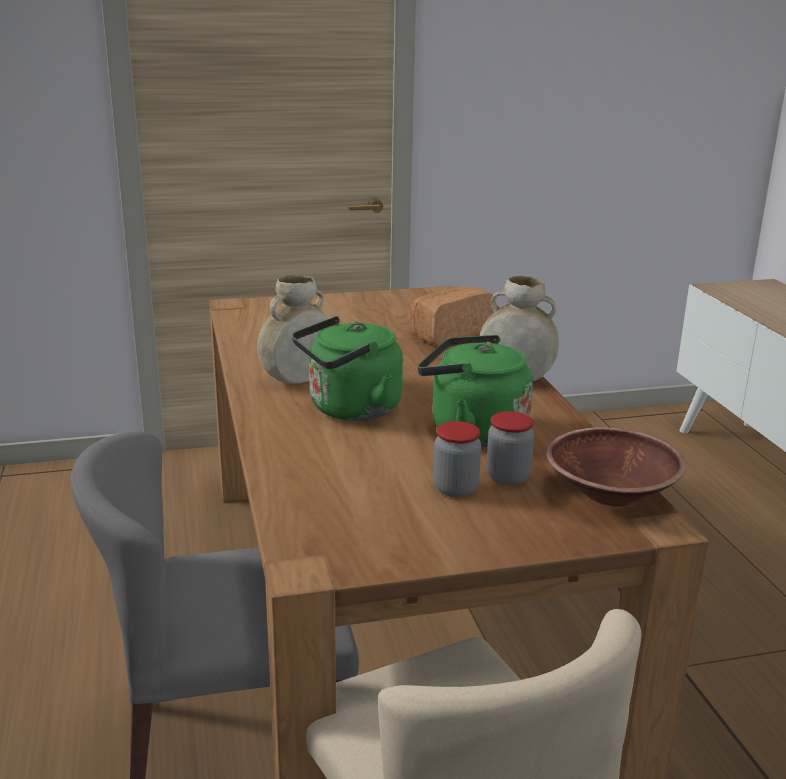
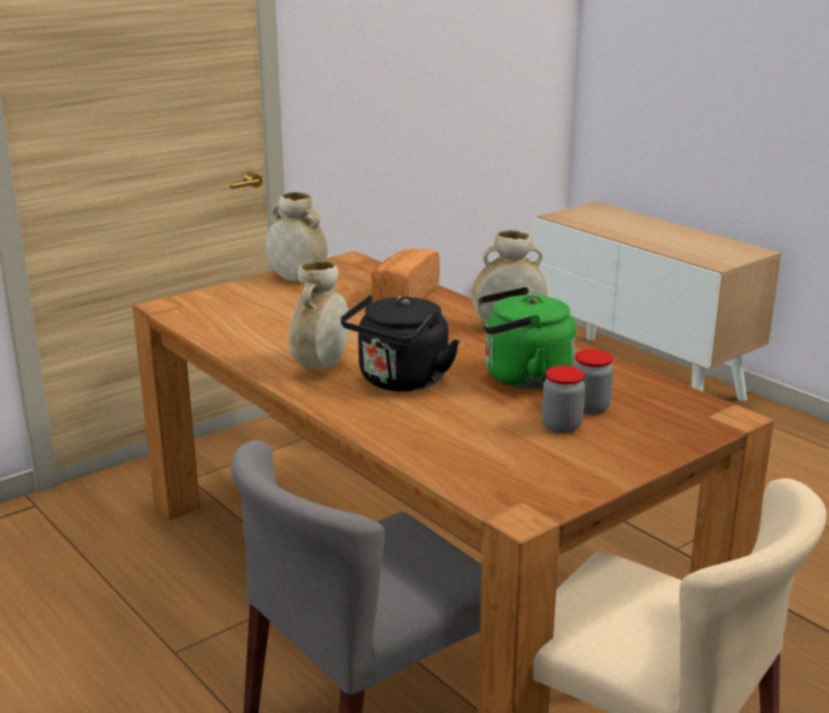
camera: 25 degrees left, 0 degrees up
(350, 410) = (400, 381): green kettle -> black kettle
(369, 302) = (296, 279): none -> beige vase
(611, 494) = (677, 402): brown bowl -> none

